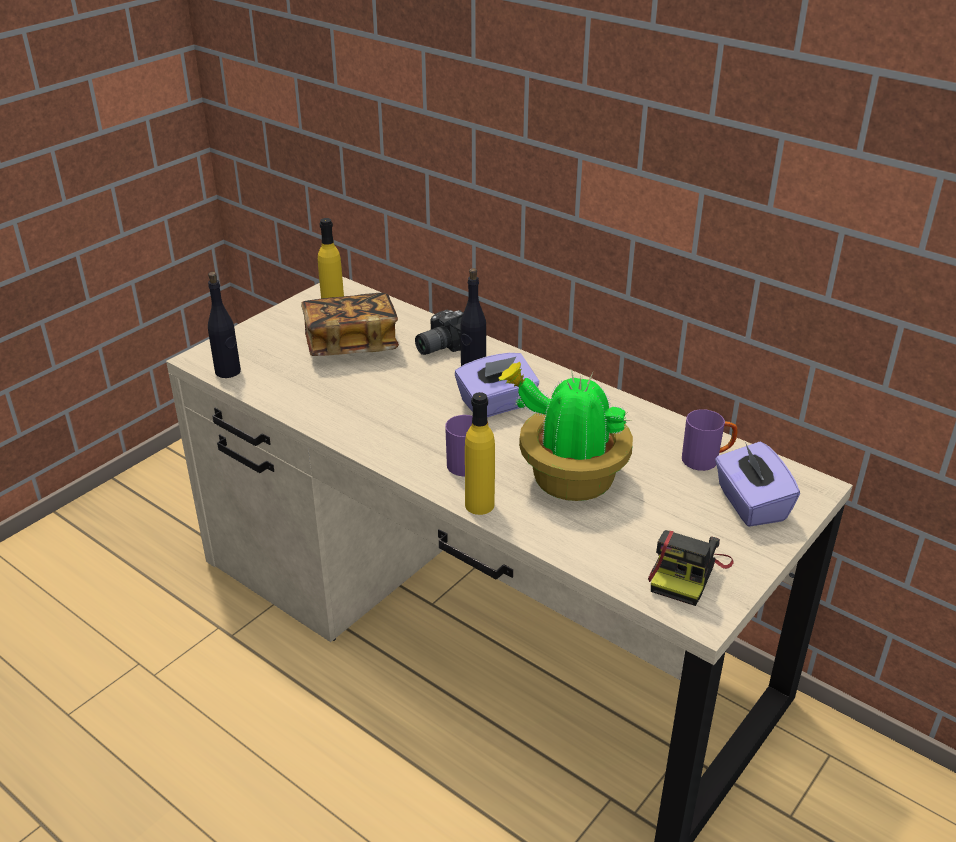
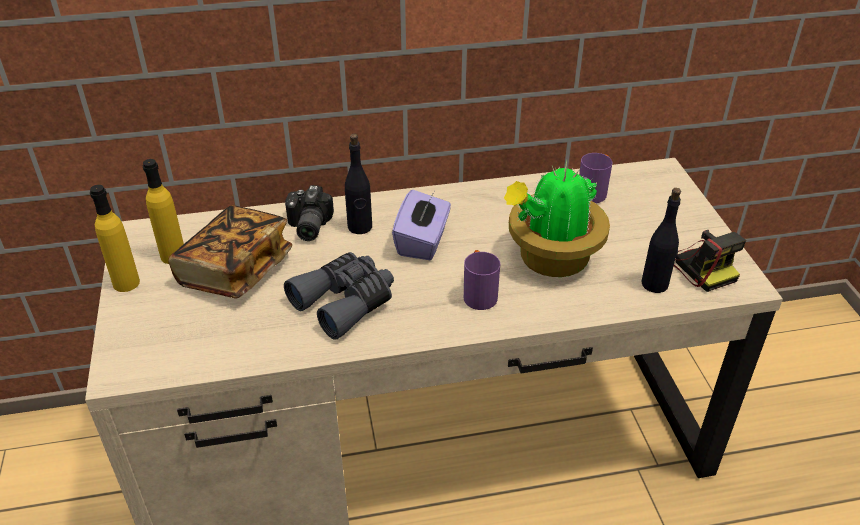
camera: 50 degrees left, 5 degrees up
(228, 371) = (168, 365): black bottle -> black bottle (655, 284)
(378, 406) = (345, 302): none -> grey binoculars
(479, 505) = (536, 317): yellow bottle -> yellow bottle (126, 283)
(750, 504) = (656, 203): purple tissue box -> none

